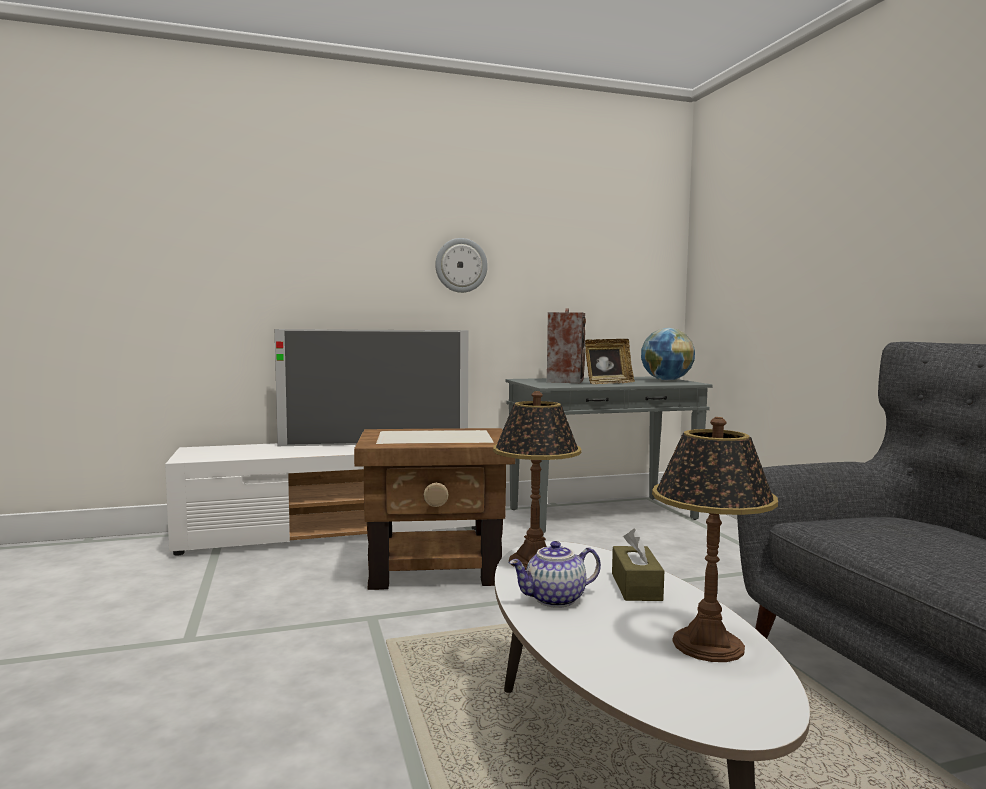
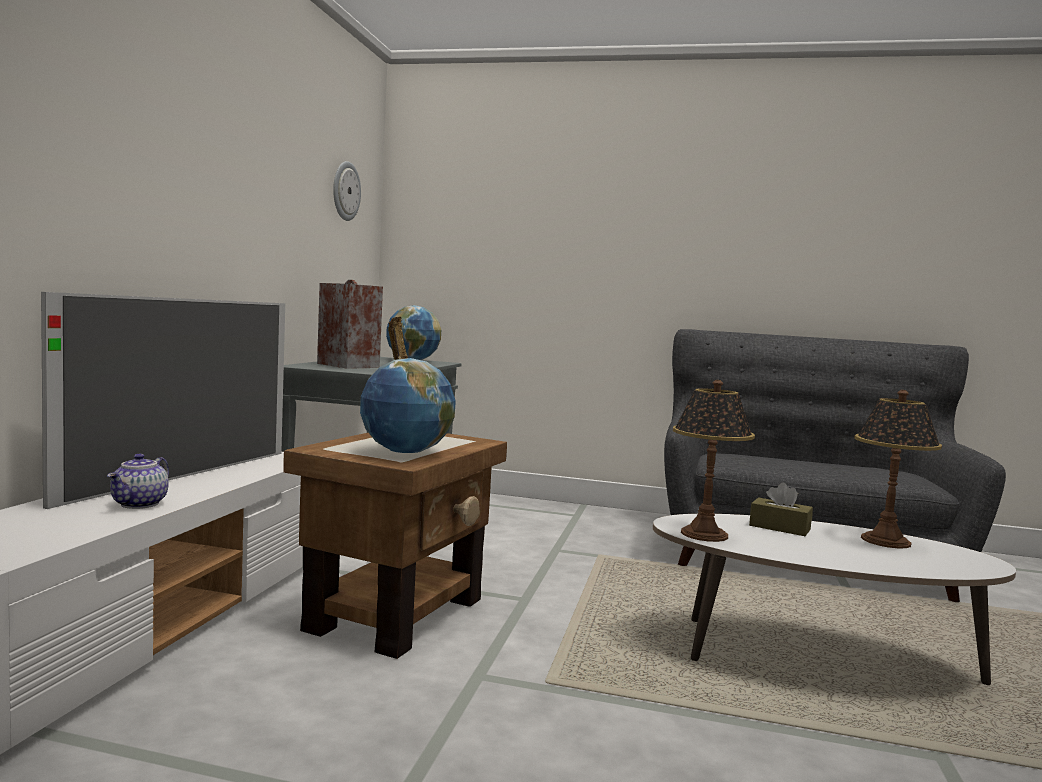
camera: 60 degrees left, 0 degrees up
(401, 439) = (406, 452): none -> globe
(461, 265) = (232, 209): wall clock -> wall clock (345, 191)
(555, 600) = (795, 549): teapot -> teapot (140, 504)

